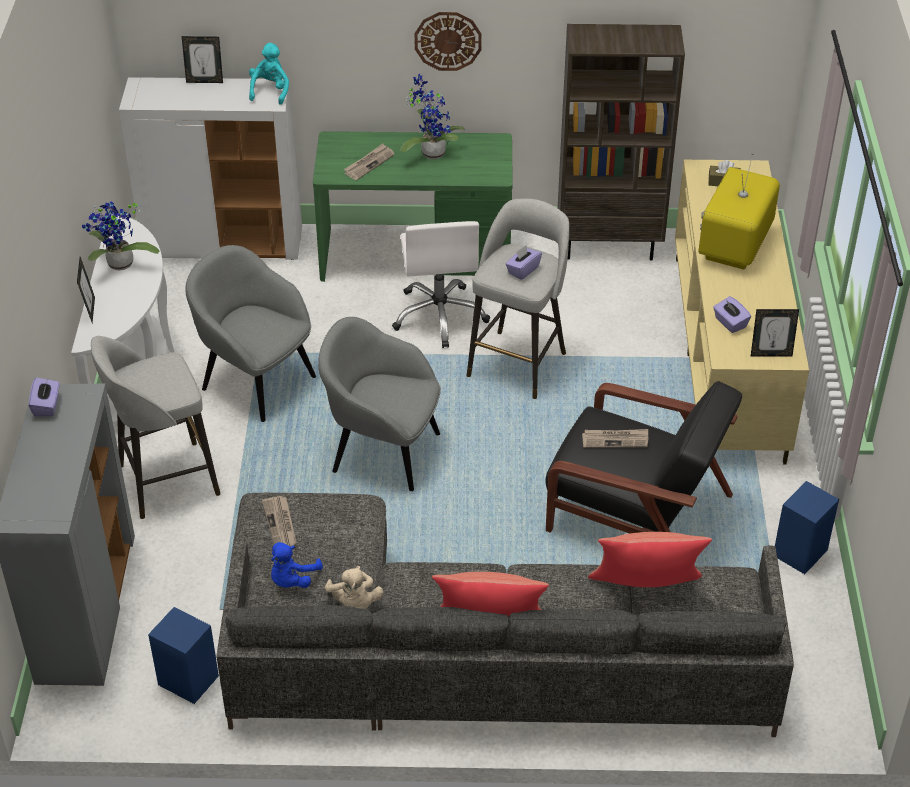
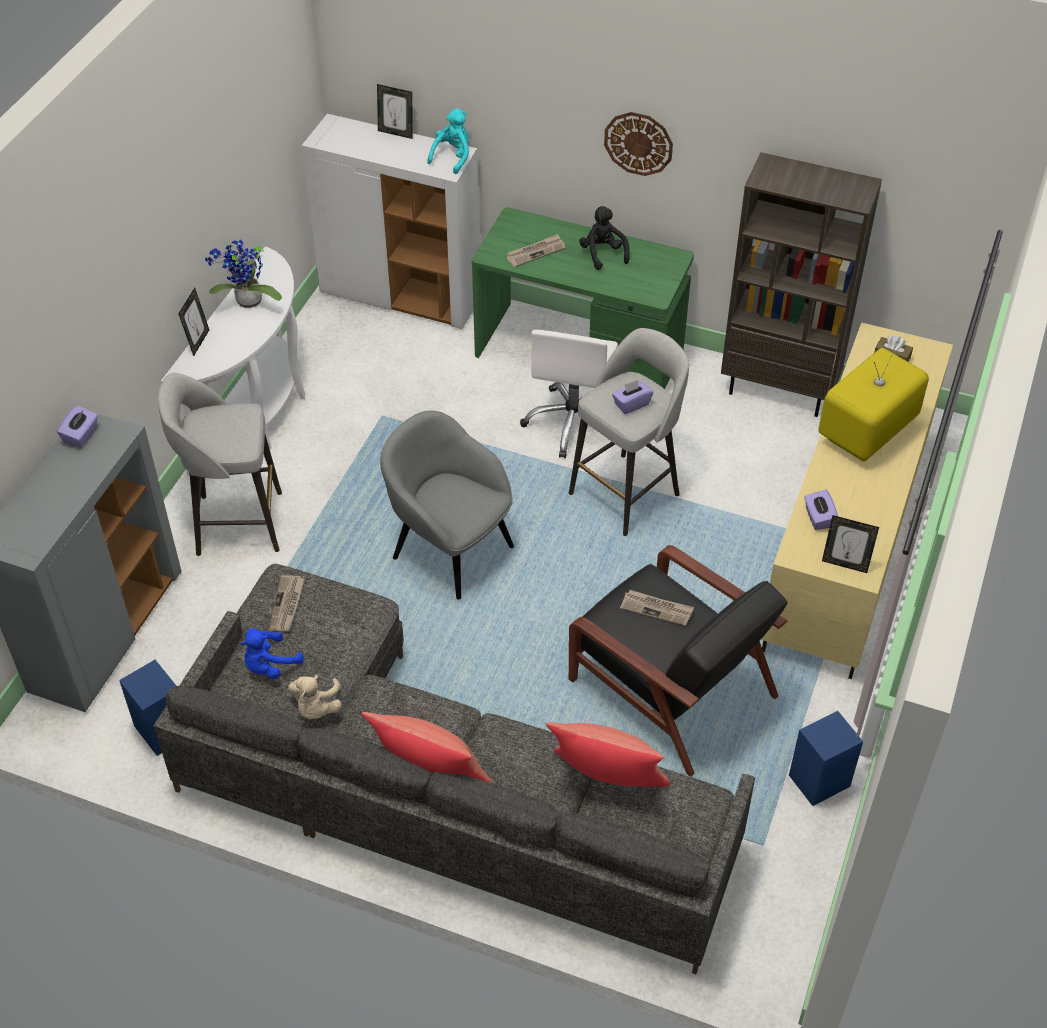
camera: 20 degrees right, 5 degrees up
(256, 381) = (366, 445): grey armchair -> none
(431, 152) = (603, 254): potted plant -> black plush toy

